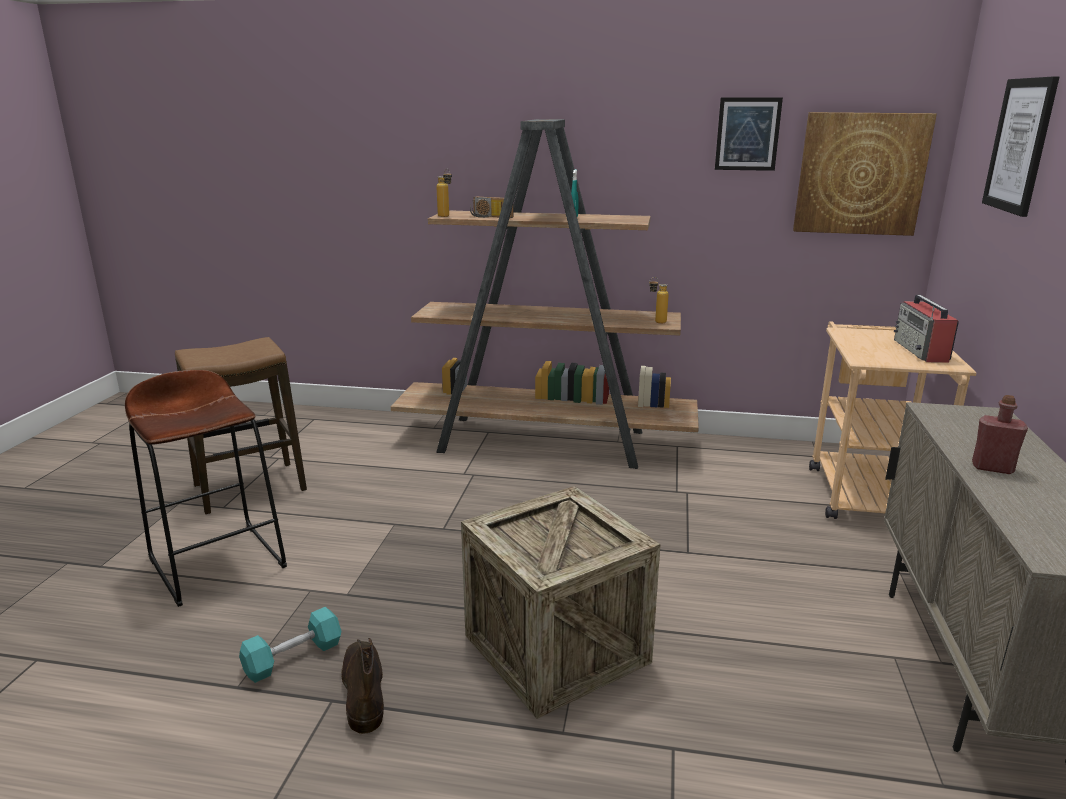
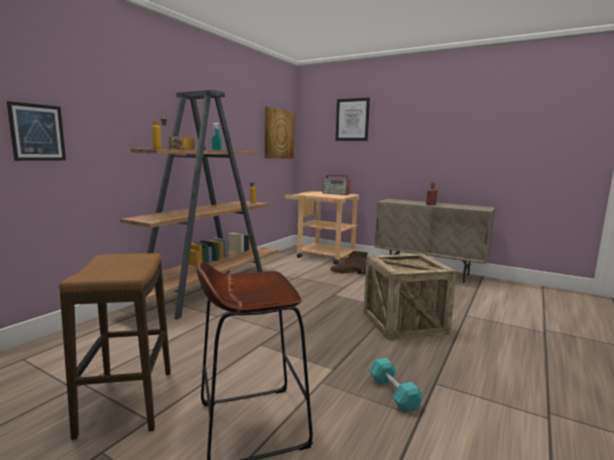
camera: 70 degrees left, 10 degrees down
(363, 690) = (427, 372): brown boot -> brown boot (348, 272)
(747, 134) = (249, 113): picture -> picture (37, 132)

